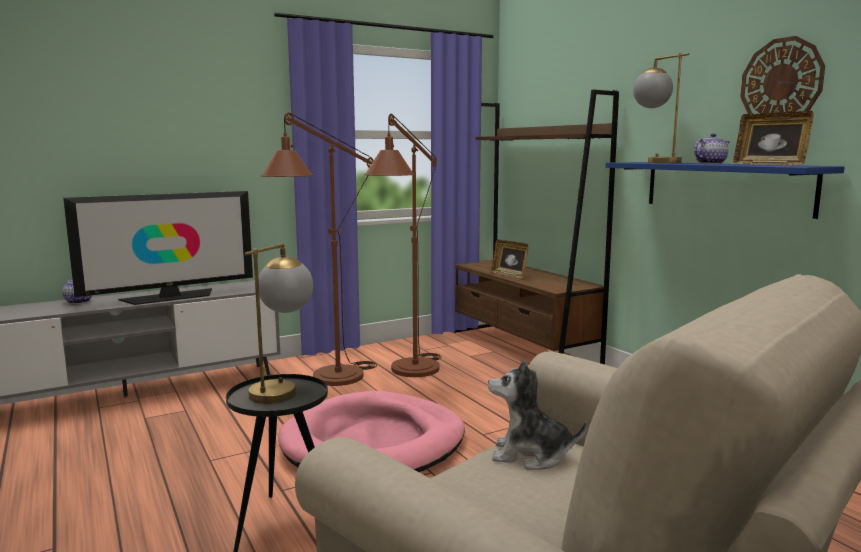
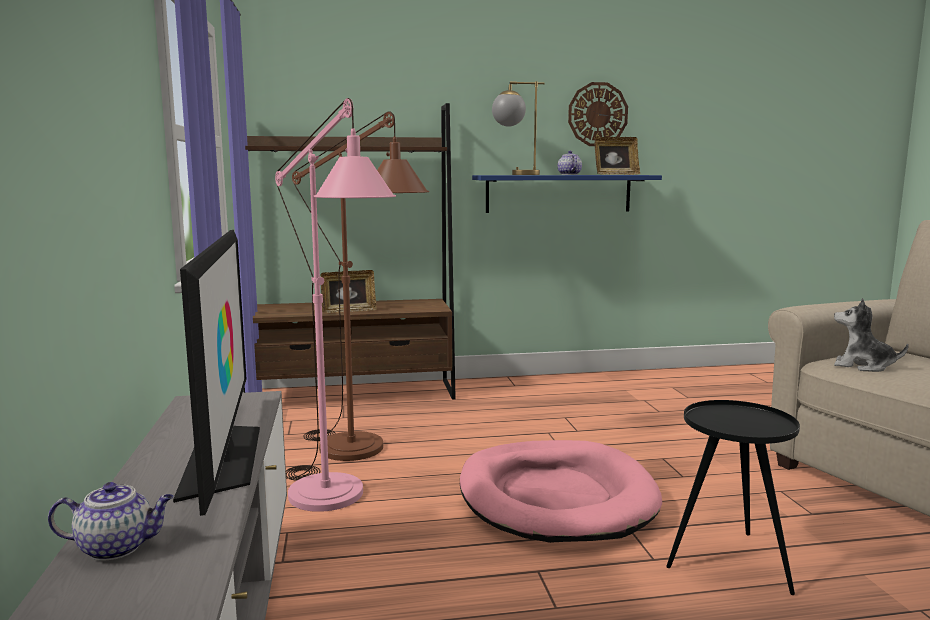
camera: 70 degrees left, 0 degrees up
(282, 389) = (720, 419): table lamp -> none
(327, 381) = (335, 502): brown floor lamp -> pink floor lamp
(530, 455) = (862, 366): plush toy -> plush toy turned 90 degrees clockwise

